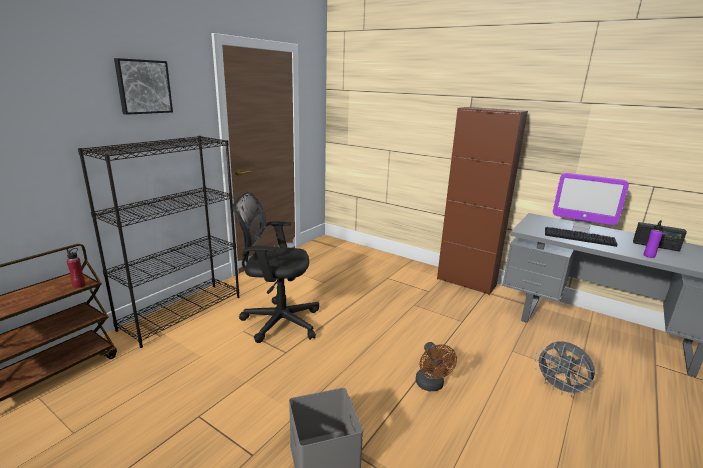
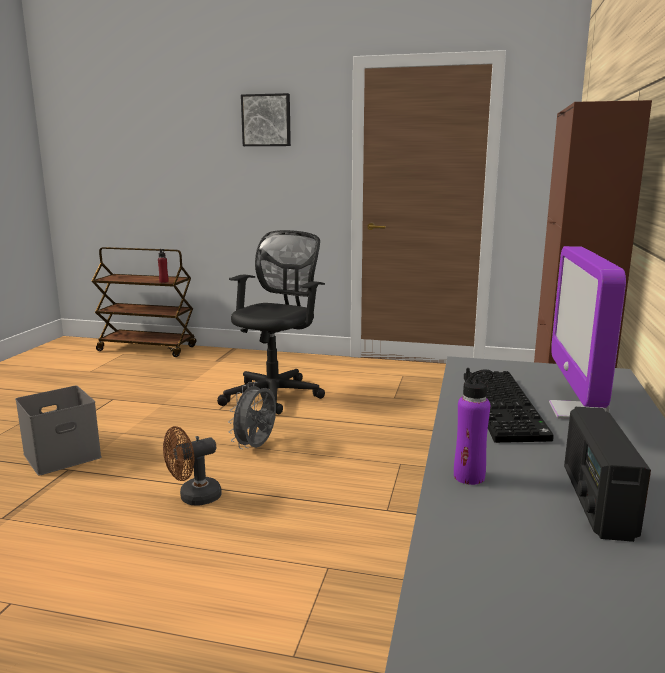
camera: 70 degrees right, 5 degrees down
(182, 312) = (259, 357): black bookcase -> none
(277, 321) = (275, 394): black office chair -> black office chair turned 45 degrees clockwise
(560, 389) = (234, 624): grey fan -> grey fan (256, 447)

